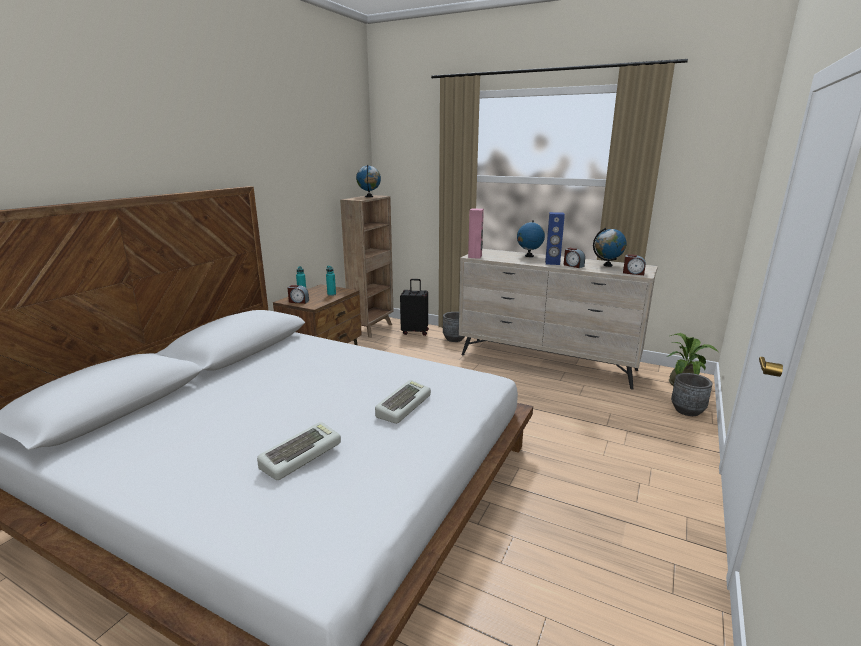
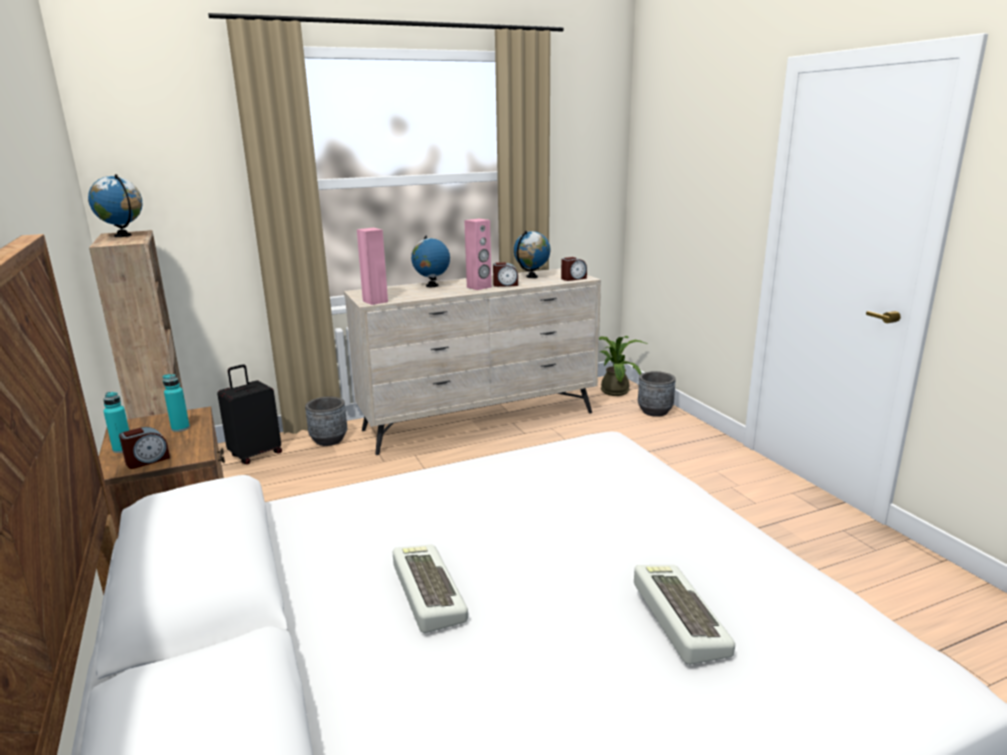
camera: 50 degrees left, 0 degrees up
(403, 405) = (610, 507): keyboard -> keyboard (425, 592)
(552, 263) = (479, 287): blue speaker -> pink speaker

